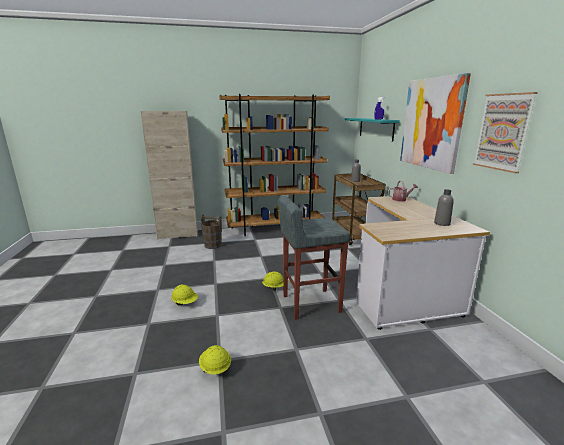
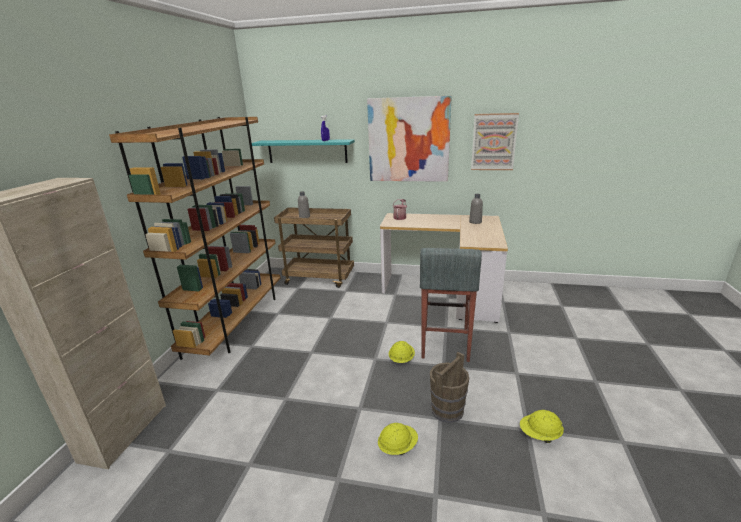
camera: 65 degrees left, 5 degrees up
(213, 245) = (228, 391): brown bucket -> brown bucket (447, 410)

